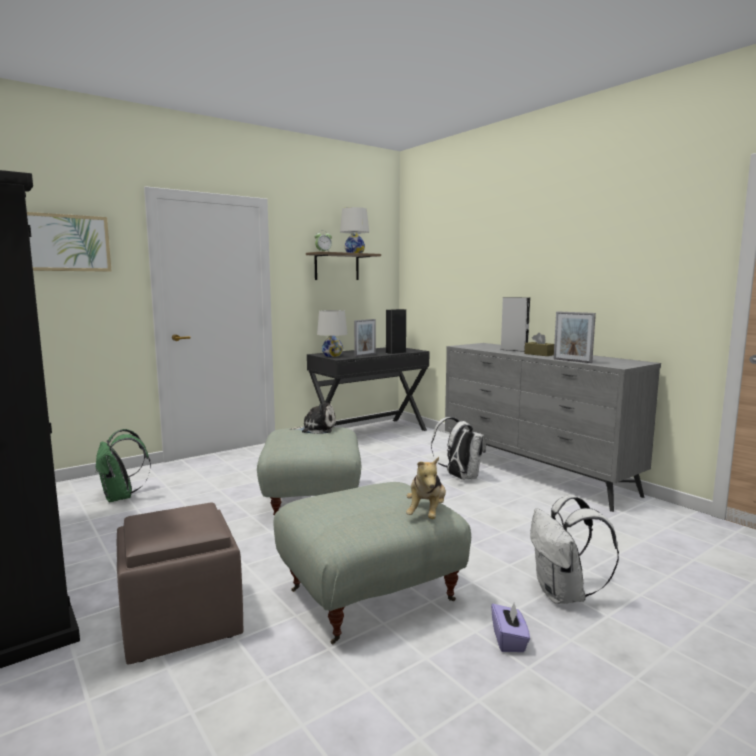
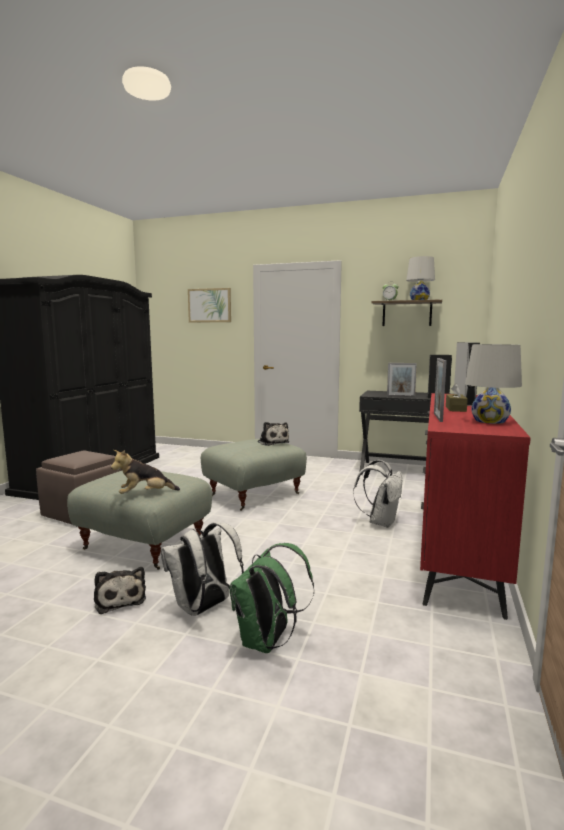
camera: 55 degrees right, 0 degrees up
(121, 497) = (197, 460): green backpack -> green backpack (267, 642)
(332, 355) = (375, 393): white table lamp -> white table lamp (489, 421)
(509, 640) = (119, 599): purple tissue box -> plush toy
(535, 473) = (456, 548): grey dresser -> red dresser

